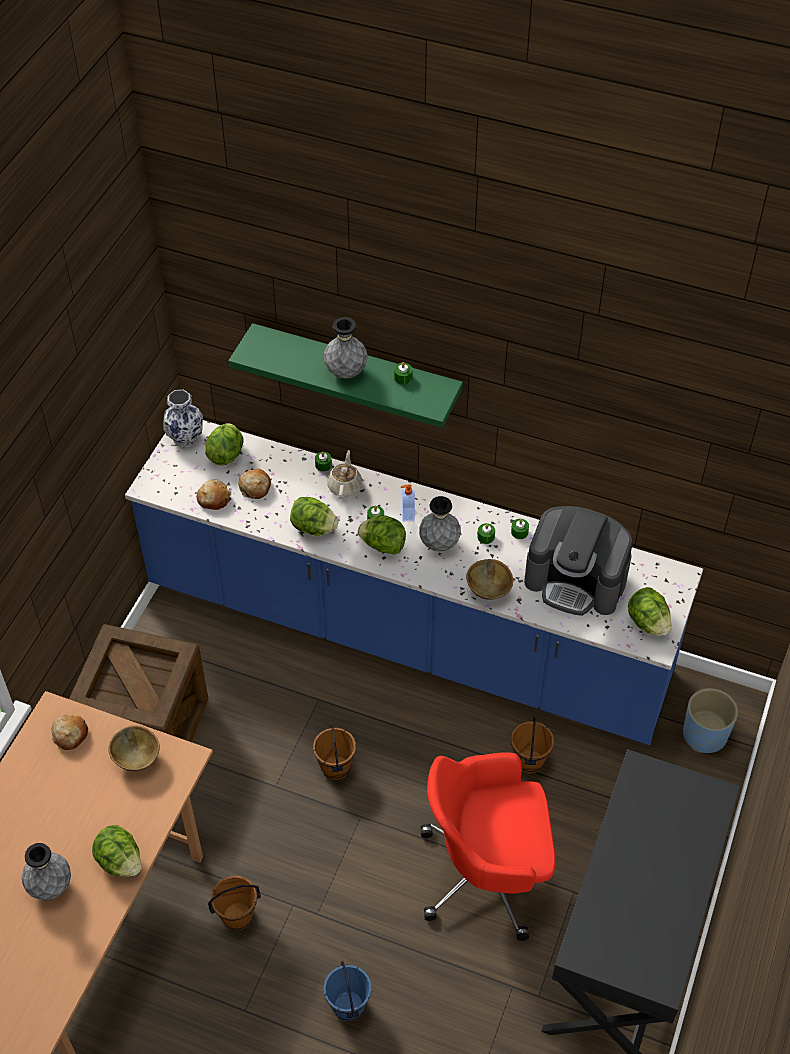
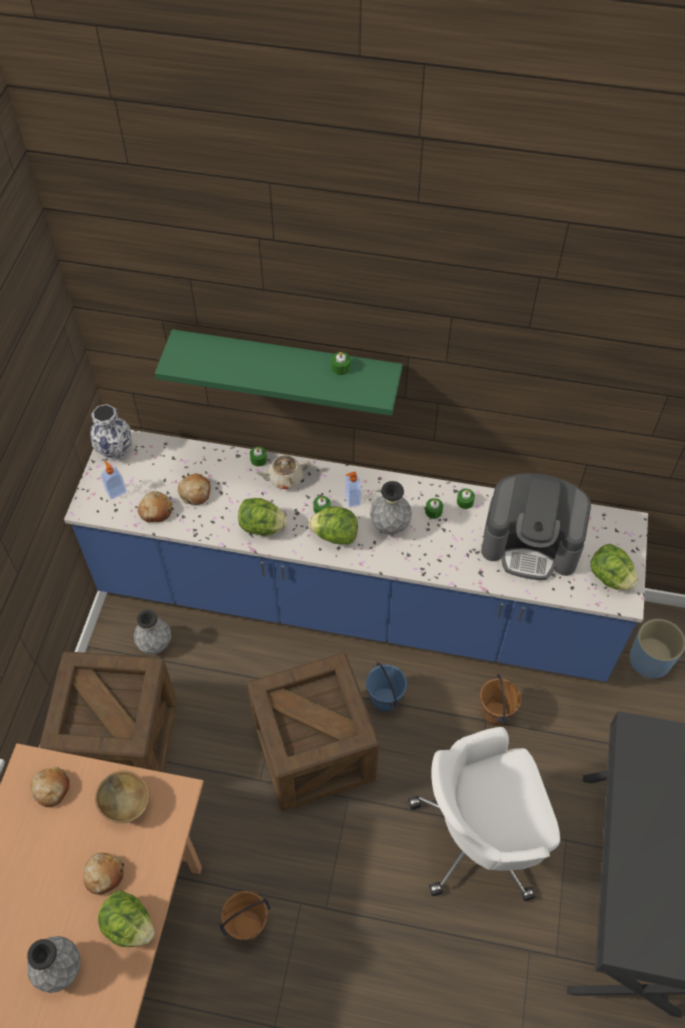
camera: 10 degrees left, 5 degrees up
(105, 815) = (104, 875): none -> bread
(179, 476) = (116, 491): none -> soap dispenser
(226, 454) = (159, 462): lettuce -> none
(336, 767) = (314, 750): brown bucket -> crate
(345, 486) = (284, 478): beige teapot -> beige teapot turned 105 degrees counterclockwise
(346, 372) = (280, 370): grey vase -> grey vase (155, 644)
(349, 1006) = (376, 1001): blue bucket -> blue bucket (385, 699)
(487, 873) = (480, 835): red office chair -> white office chair
(488, 591) = (449, 567): brown bowl -> none

